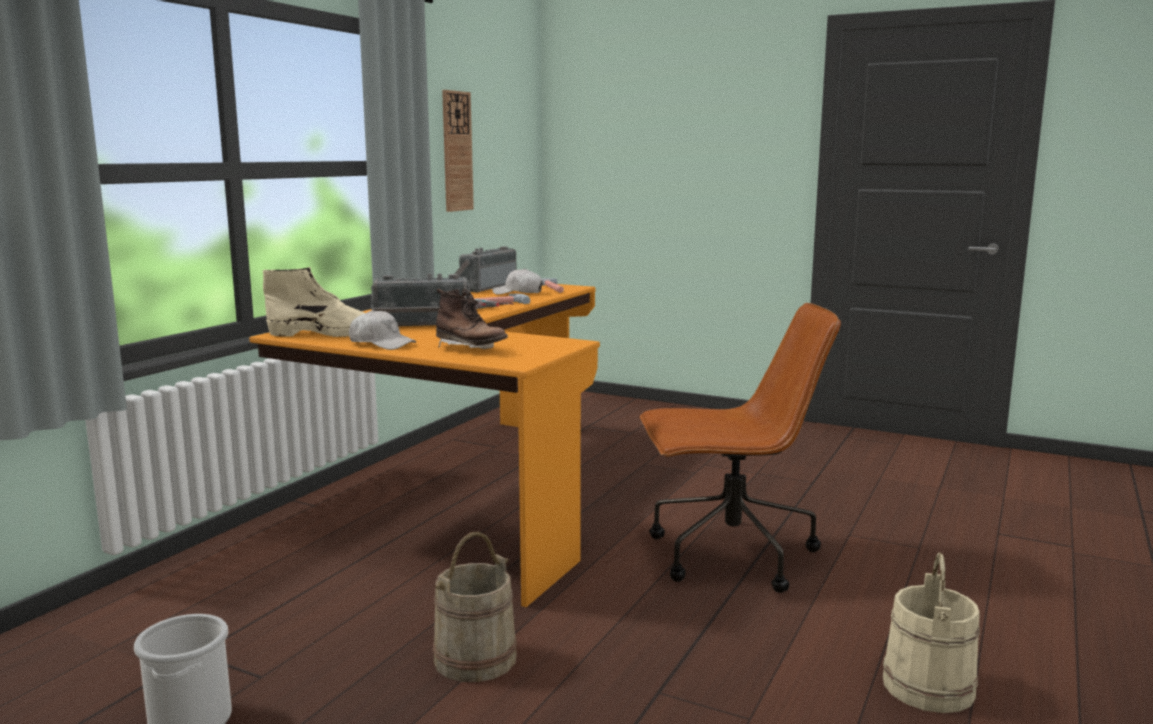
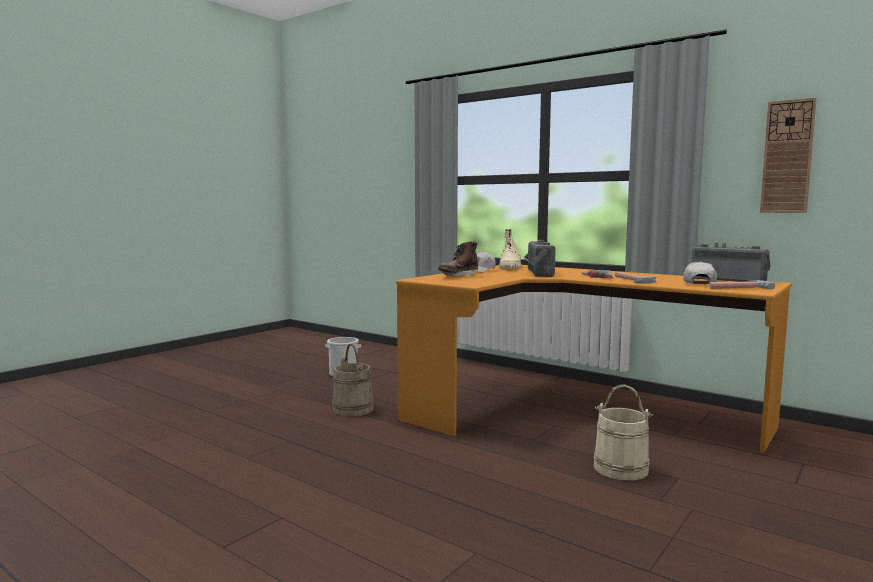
camera: 100 degrees right, 5 degrees down
(729, 556) = (445, 484): brown office chair -> none
(929, 687) = (216, 515): beige bucket -> beige bucket (620, 468)

